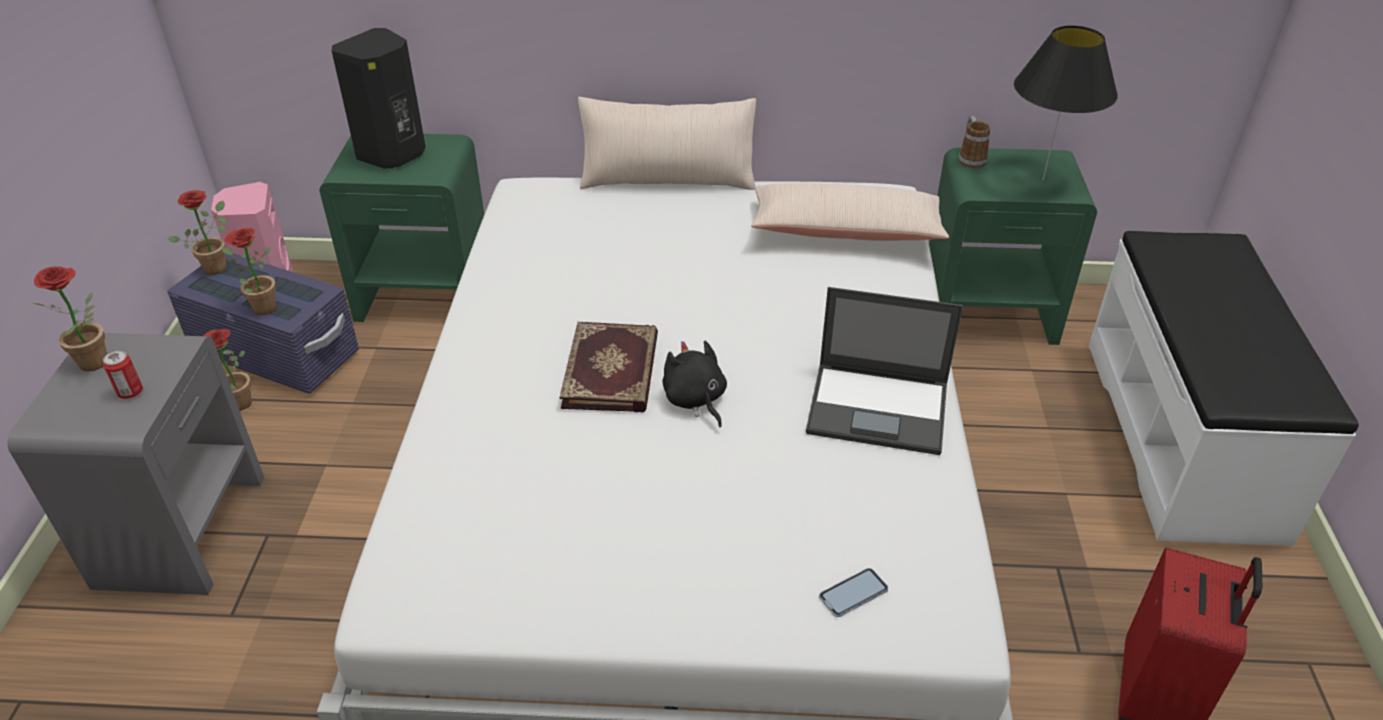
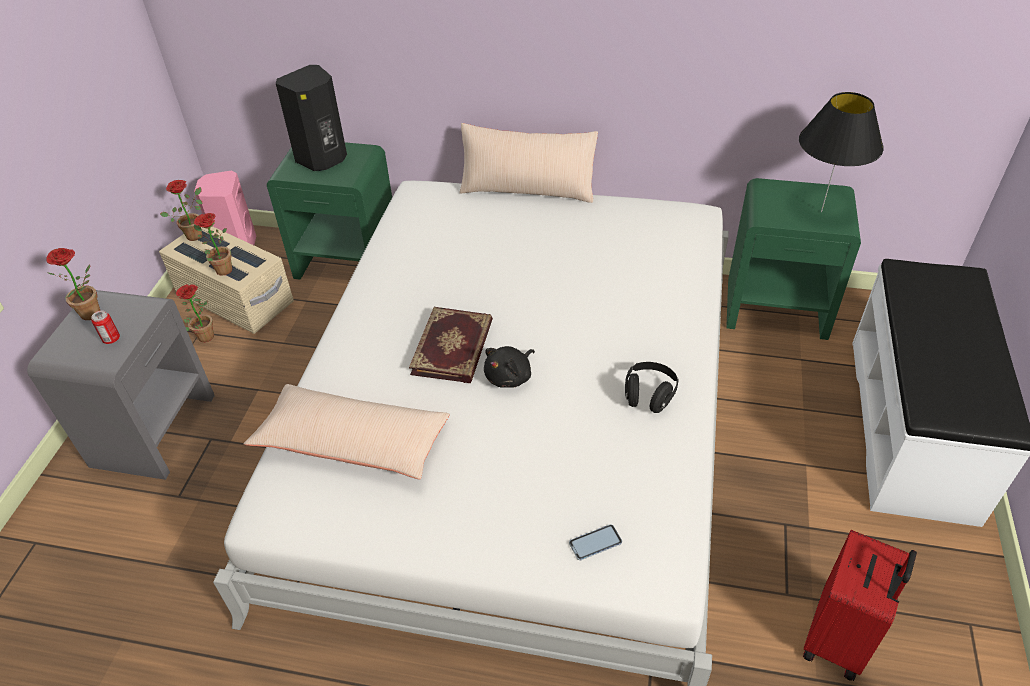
camera: 10 degrees right, 5 degrees up
(276, 353) = (235, 299): purple storage box -> beige storage box
(695, 400) = (510, 376): black plush toy -> black plush toy turned 120 degrees counterclockwise
(845, 230) = (655, 243): beige pillow -> beige pillow (352, 442)
(879, 408) = (649, 395): laptop -> black headphones
(970, 158) = (766, 189): mug -> none

